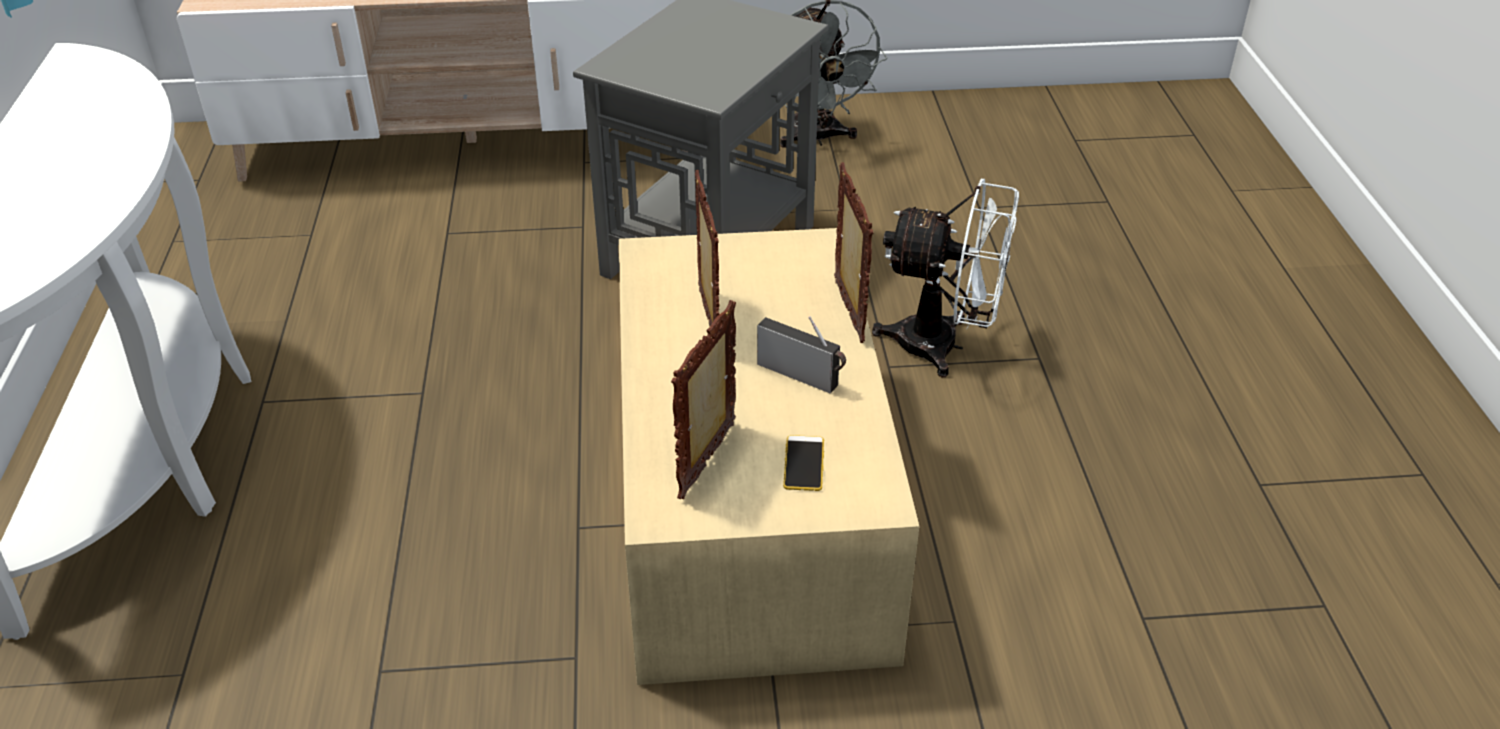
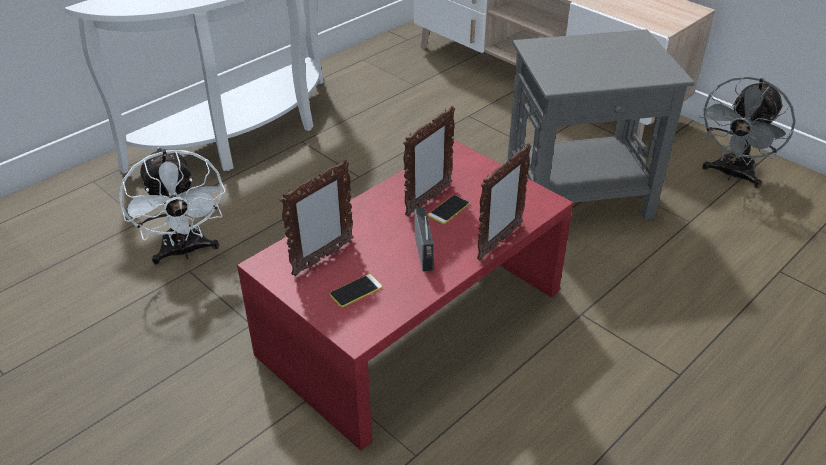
camera: 50 degrees right, 0 degrees up
(709, 460) = (322, 258): picture frame -> picture frame turned 150 degrees clockwise
(746, 315) = (449, 210): none -> phone
(747, 502) = (411, 321): beige coffee table -> red coffee table
(944, 346) = (631, 326): white fan -> white fan (185, 251)

